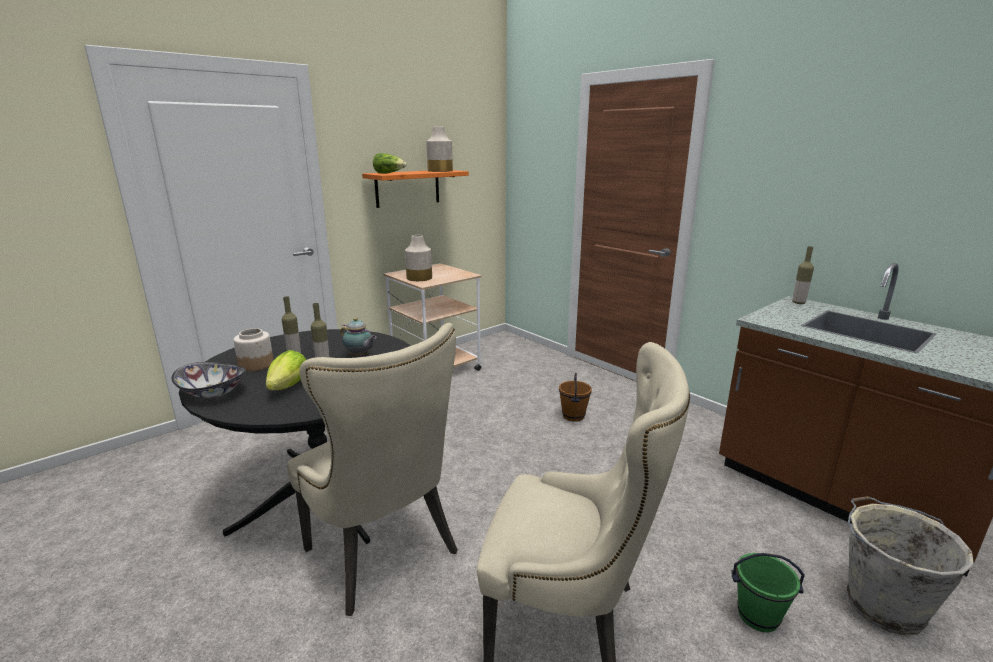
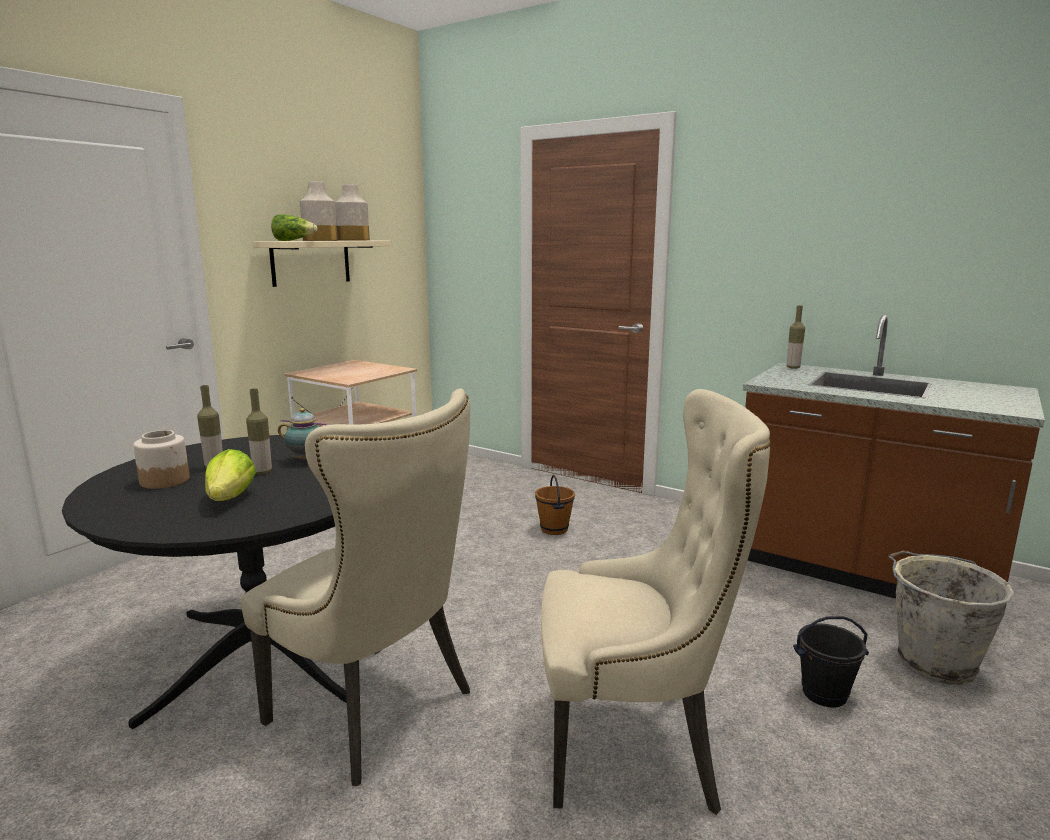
camera: 15 degrees left, 5 degrees down
(214, 392) = (122, 514): bowl -> none
(407, 188) = (311, 262): orange shelf -> beige shelf
(419, 278) = (337, 375): beige vase -> beige vase (320, 240)
(757, 616) = (824, 693): green bucket -> black bucket

